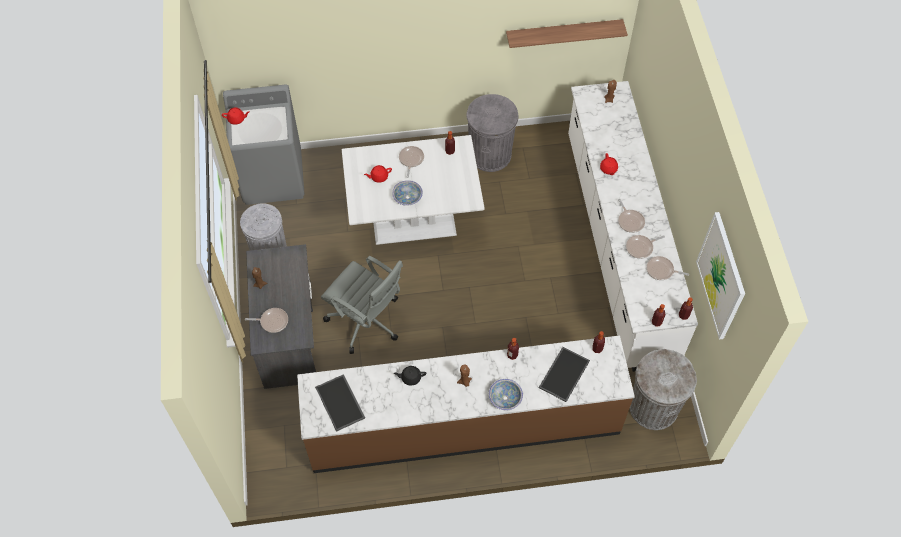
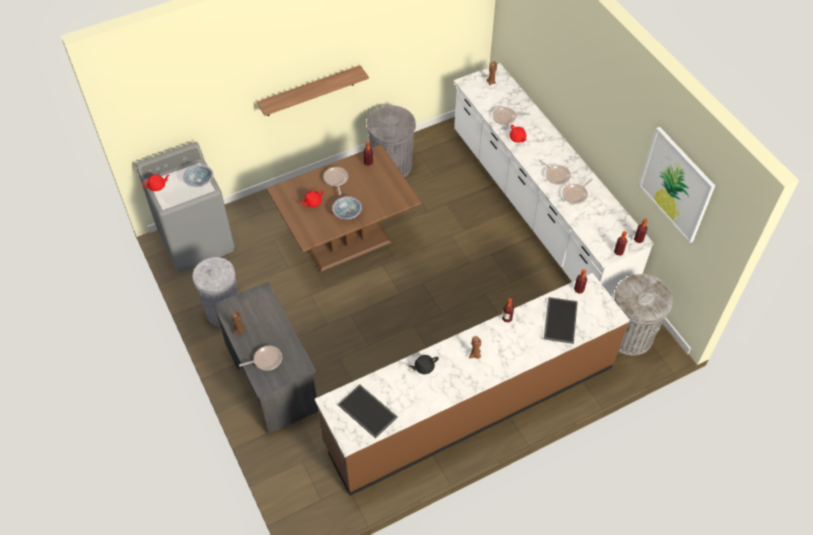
camera: 20 degrees left, 5 degrees down
(366, 321) = (341, 342): grey office chair -> none
(414, 221) = (347, 241): white dining table -> brown dining table
(505, 398) = (518, 357): bowl -> bowl (199, 180)
(563, 33) = (437, 31): shelf -> shelf (310, 91)
(661, 270) = (602, 208): frying pan -> frying pan (506, 117)

